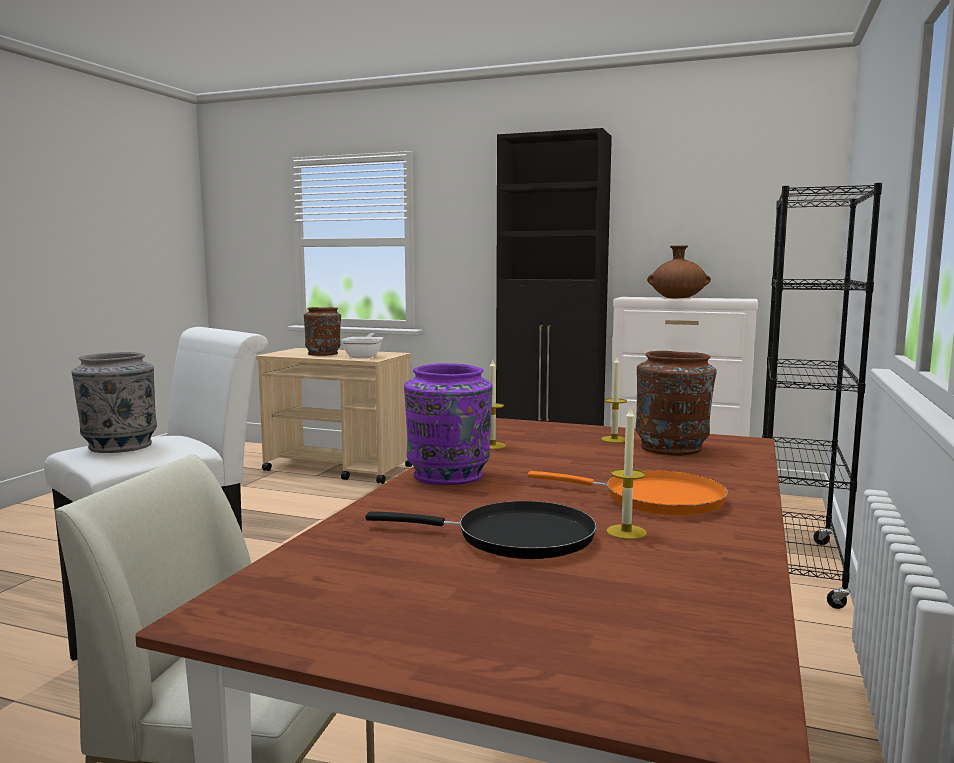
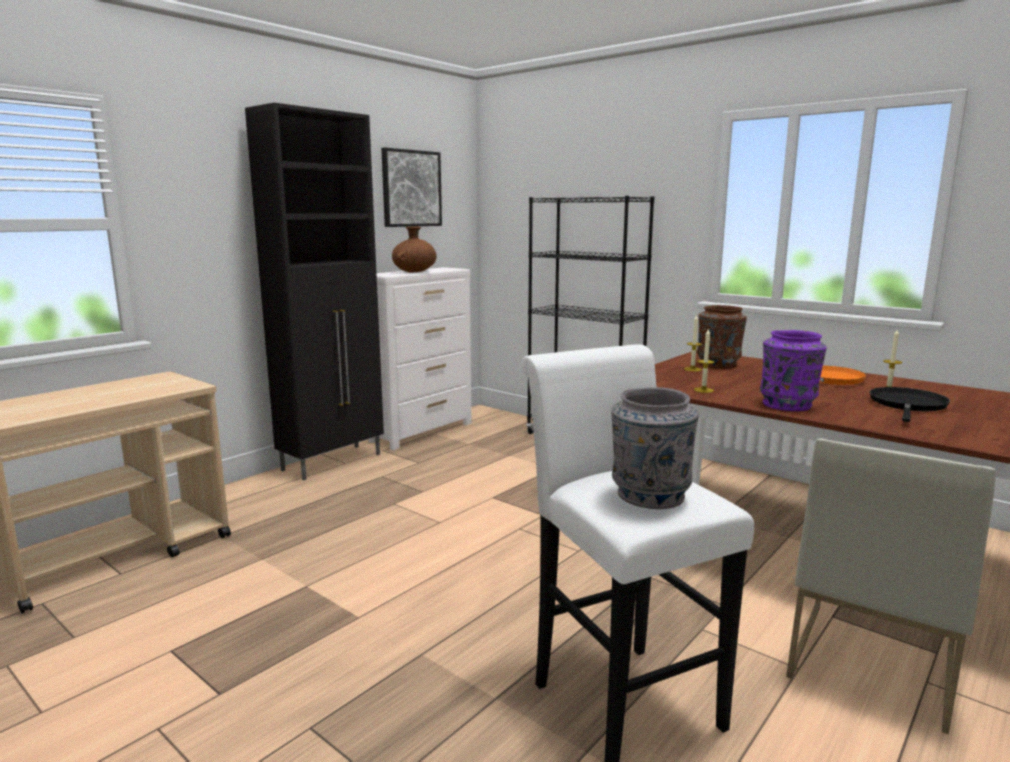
camera: 70 degrees left, 5 degrees up
(324, 354) = (79, 400): brown vase -> none
(364, 356) = (160, 387): frying pan -> none
(715, 201) = (411, 188): none -> picture

